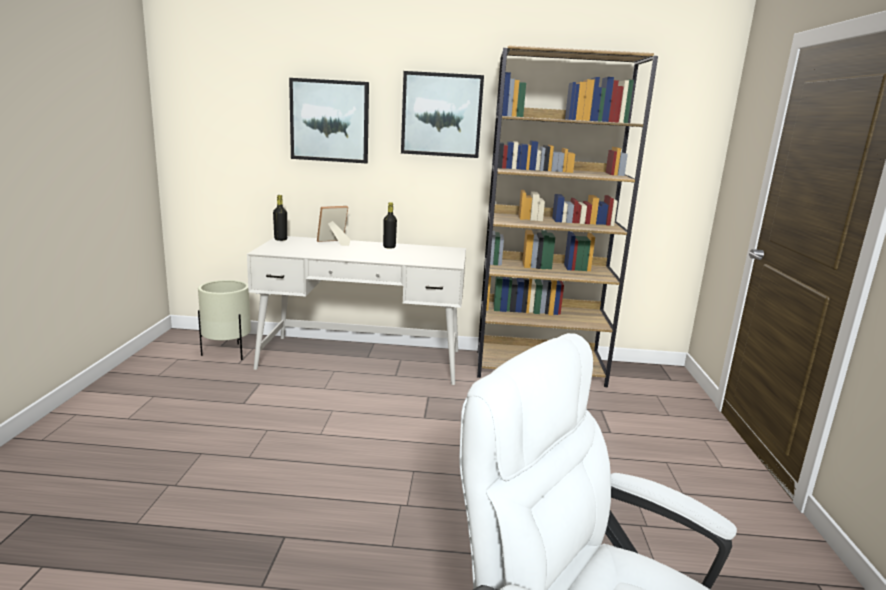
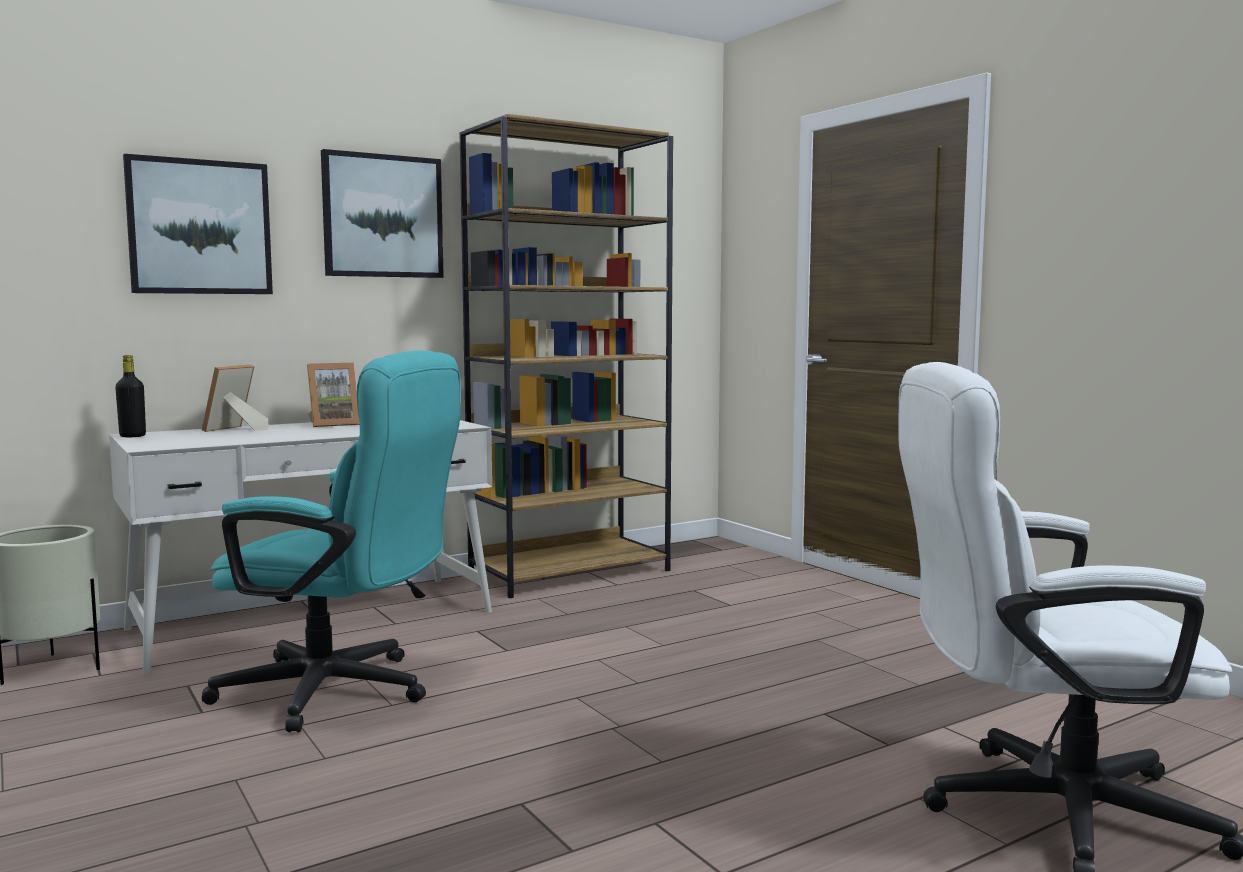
camera: 35 degrees left, 10 degrees down
(310, 415) = (342, 692): none -> turquoise office chair
(389, 247) = (333, 424): black bottle -> picture frame

